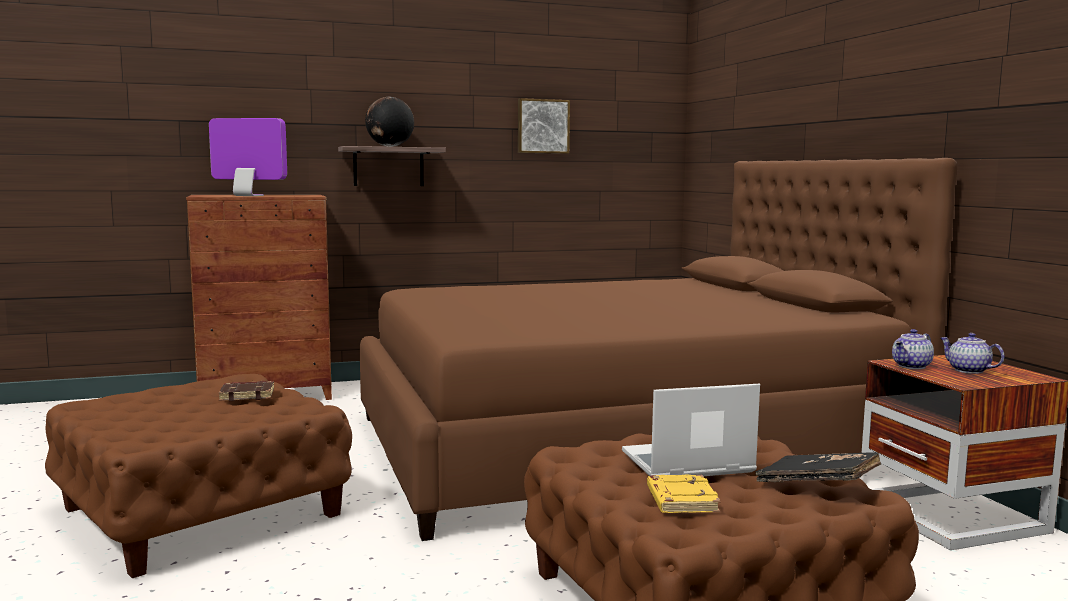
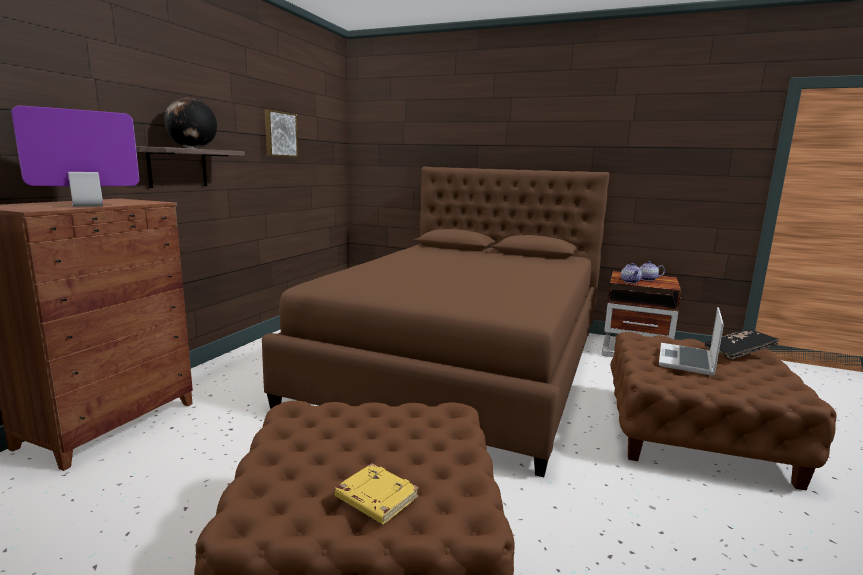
camera: 50 degrees left, 5 degrees up
(248, 395) = (363, 423): brown book -> none
(680, 500) = (749, 381): yellow book -> yellow book (375, 498)

